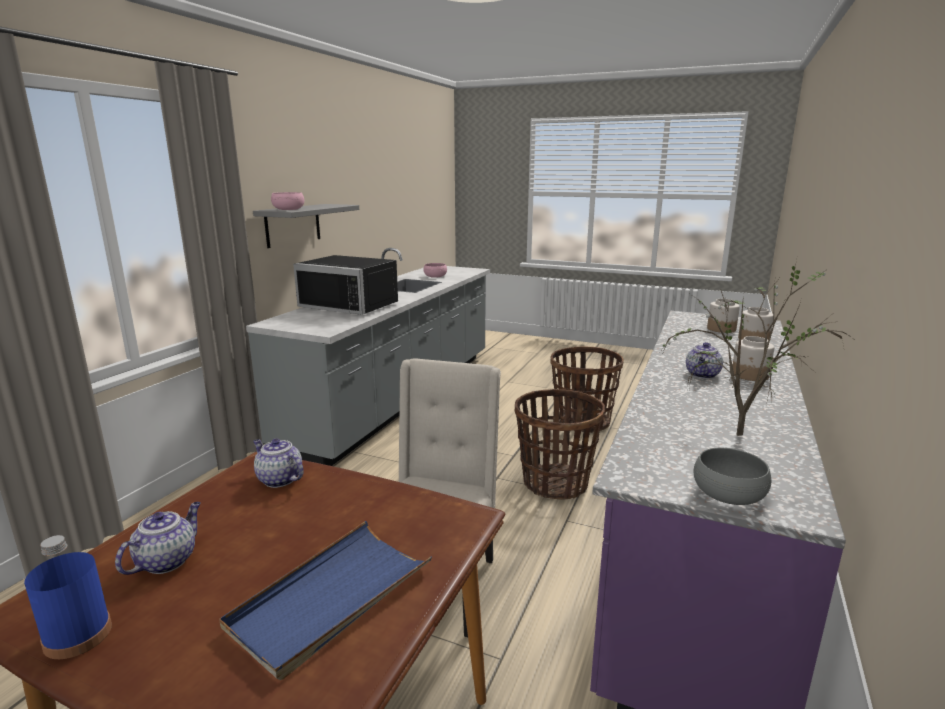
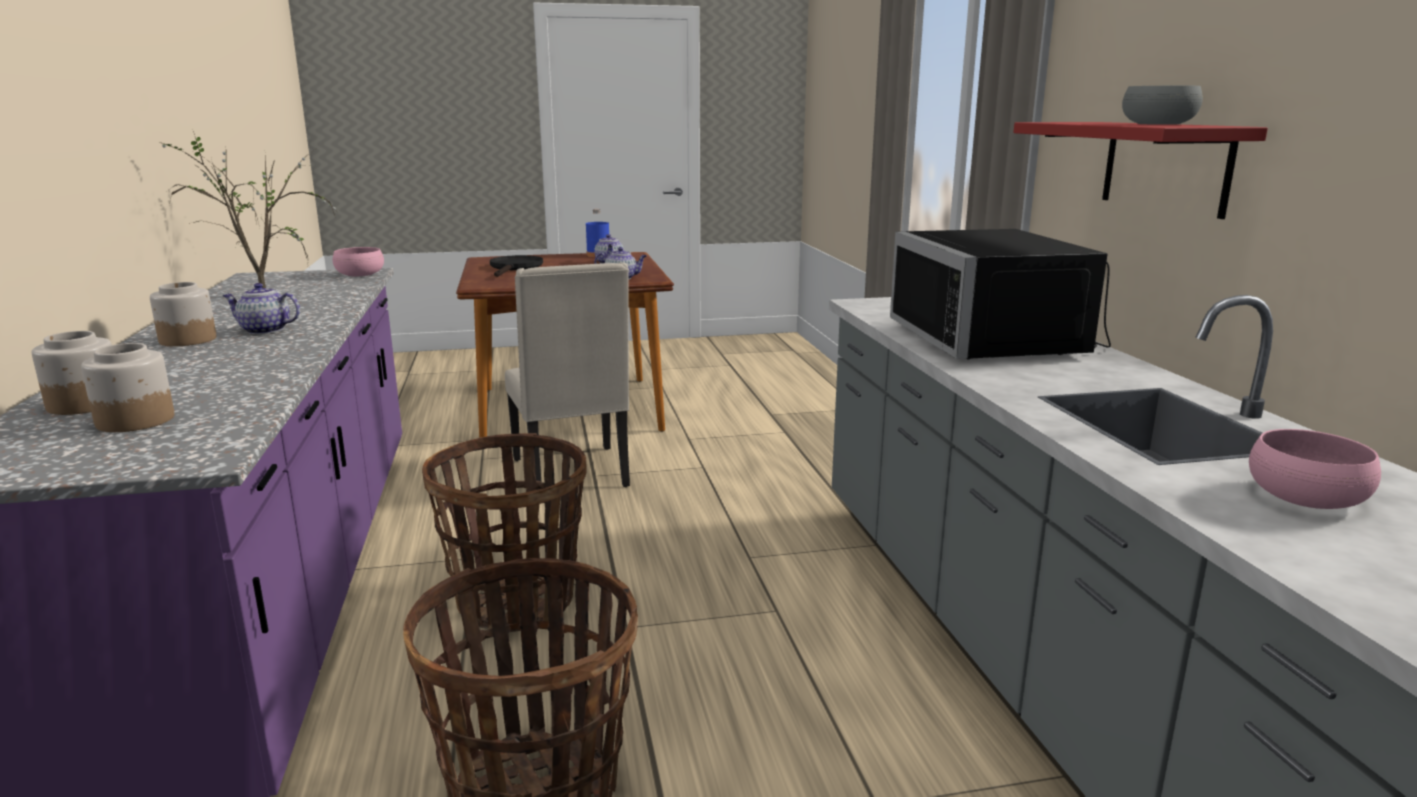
camera: 145 degrees right, 0 degrees up
(288, 209) = (1079, 122): pink bowl -> pink bowl (360, 274)
(293, 225) = (1165, 166): grey shelf -> red shelf
(331, 598) = (515, 268): blue tray -> black frying pan
(353, 305) = (998, 340): black microwave -> black microwave turned 90 degrees counterclockwise
(702, 375) = (264, 330): teapot -> teapot turned 75 degrees counterclockwise
(728, 493) = (298, 274): grey bowl -> grey bowl (1158, 124)

